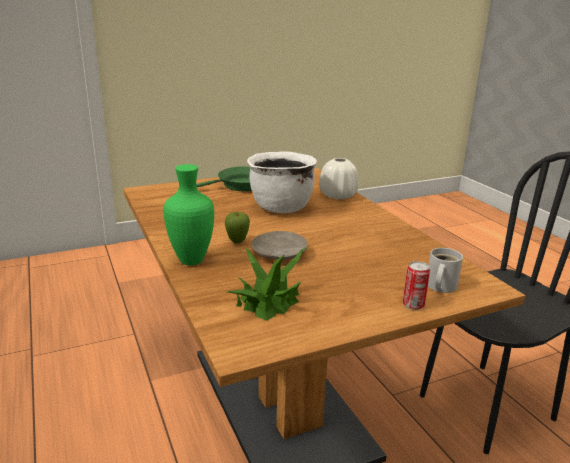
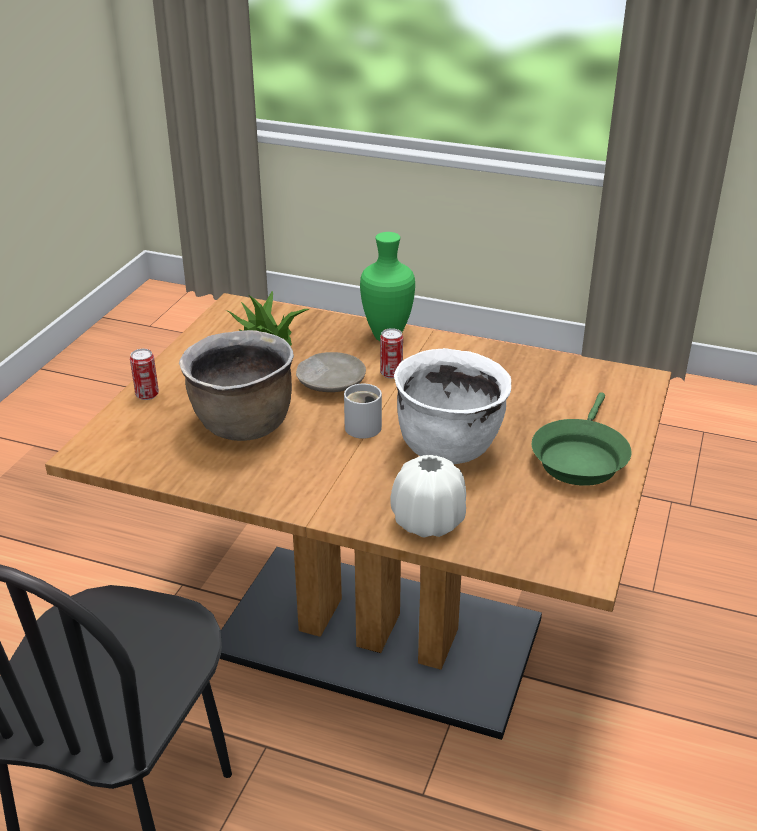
camera: 135 degrees right, 10 degrees up
(237, 242) = (391, 373): apple -> can
(368, 258) = (242, 425): none -> brown cooking pot
(439, 286) = (138, 427): white mug -> white mug (363, 425)

